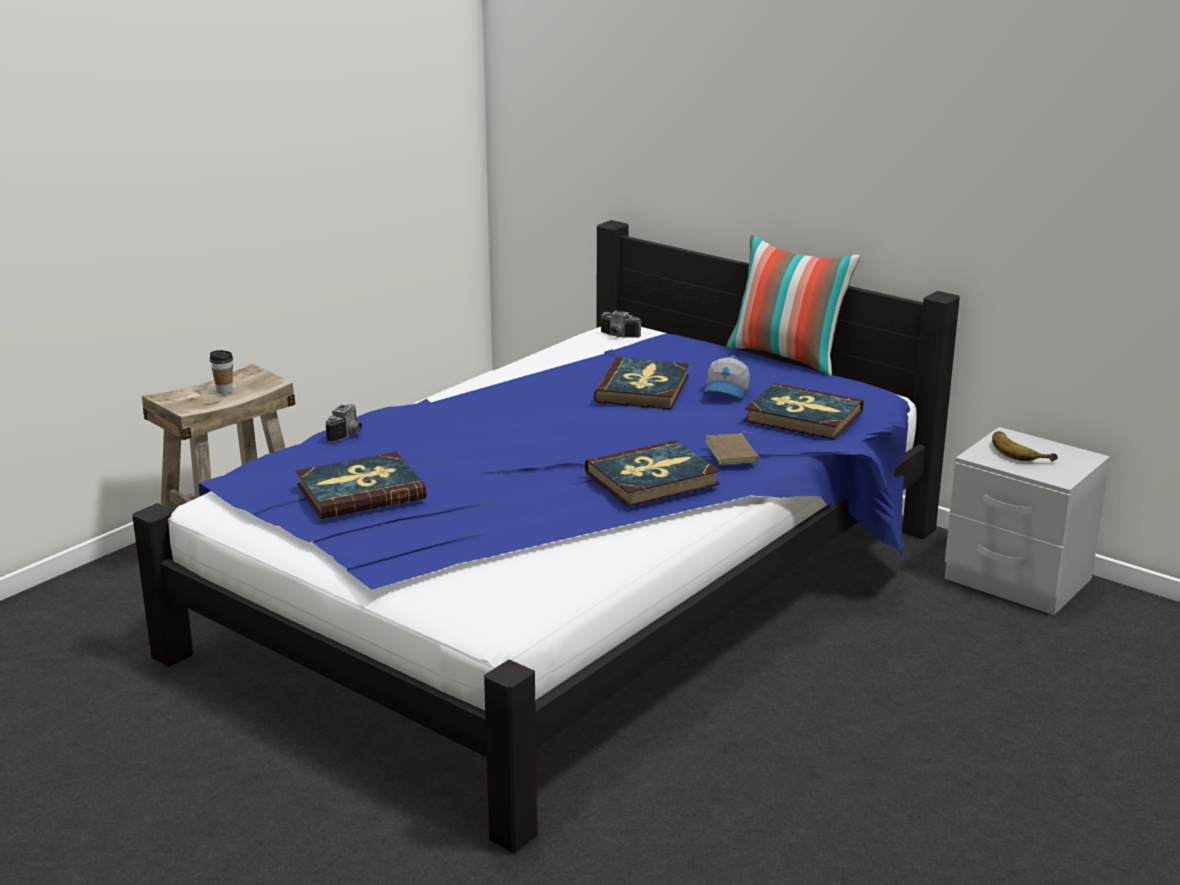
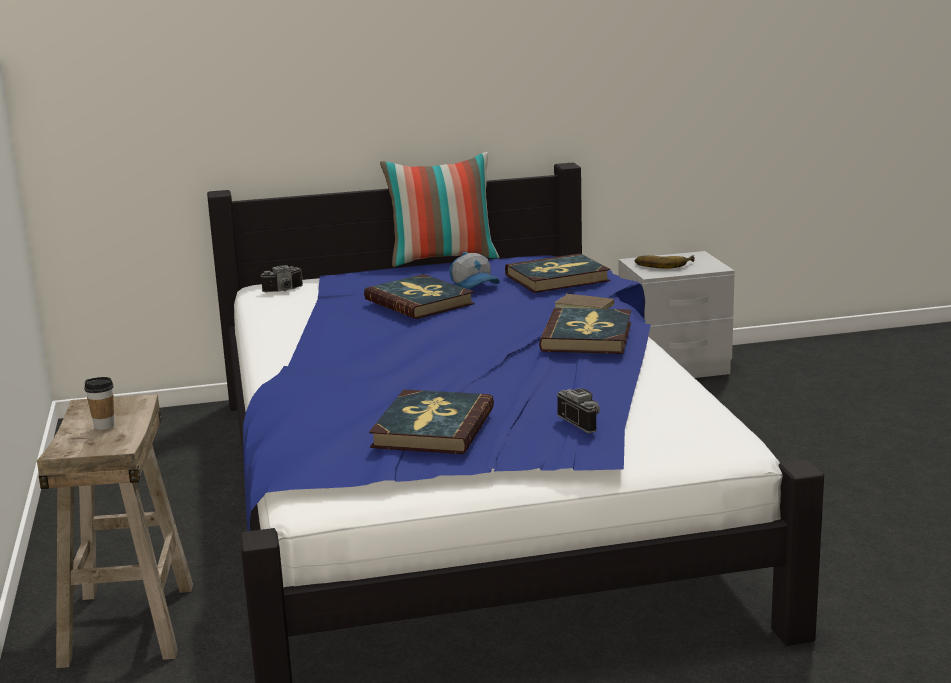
camera: 50 degrees left, 5 degrees down
(348, 435) = (293, 410): camera -> camera (584, 422)

